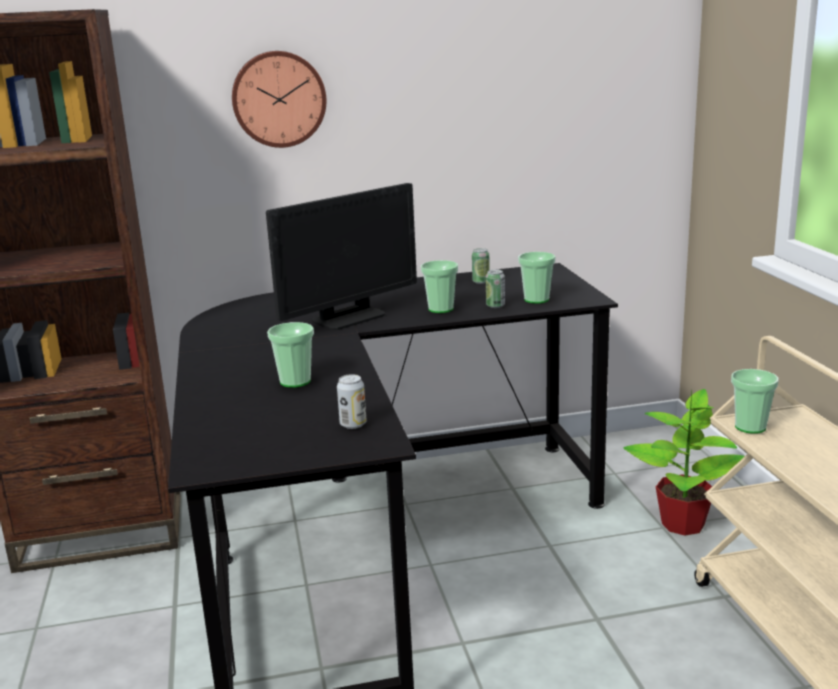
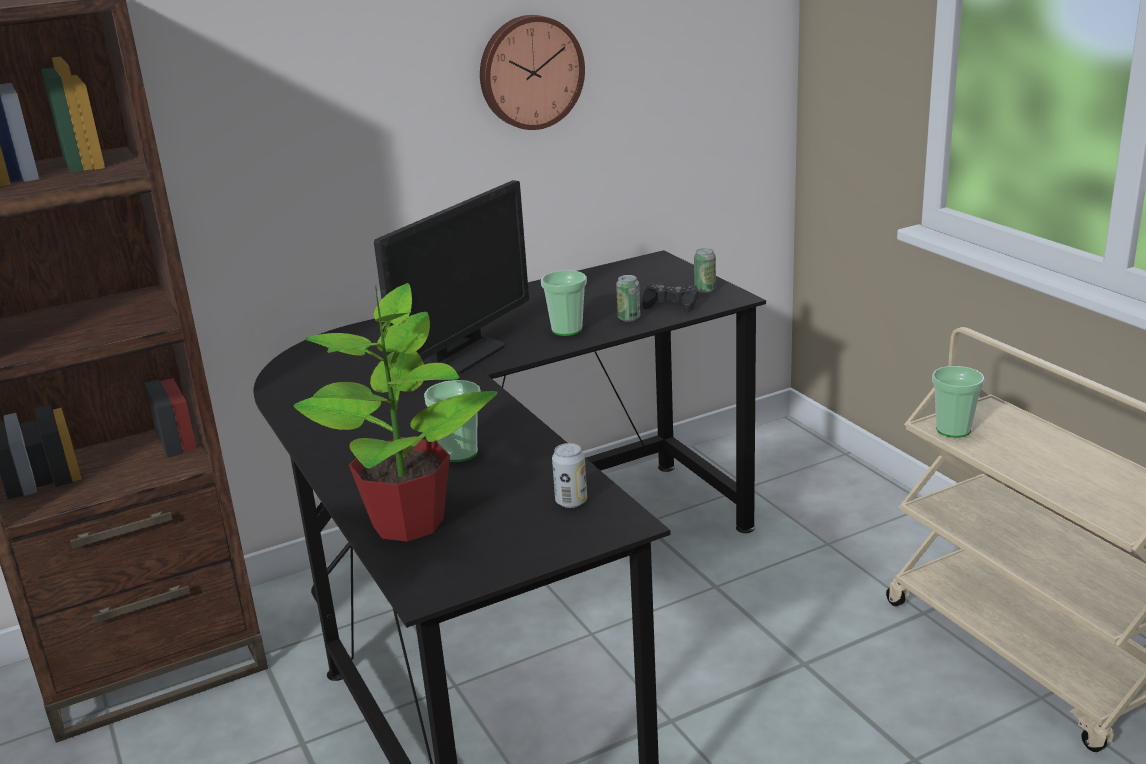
camera: 15 degrees left, 5 degrees up
(278, 99) = (327, 82): wall clock -> wall clock (530, 72)
(481, 282) = (589, 286): can -> can (705, 289)
(536, 299) = (671, 304): cup -> black game controller
(682, 523) = (846, 536): potted plant -> potted plant (408, 521)

